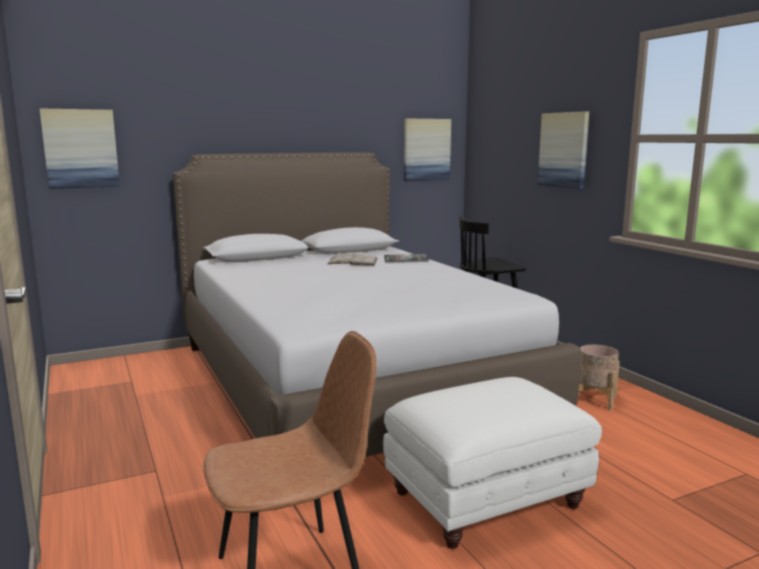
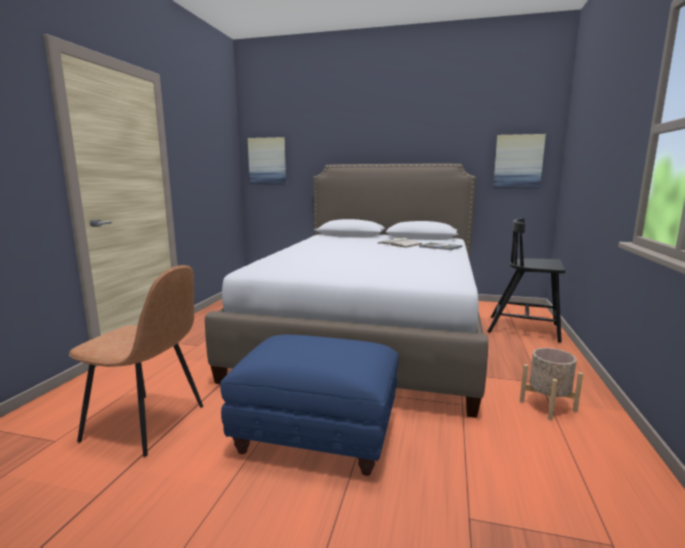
camera: 40 degrees right, 0 degrees up
(487, 499) = (318, 436): white ottoman -> blue ottoman
(564, 150) = (609, 152): picture -> none

